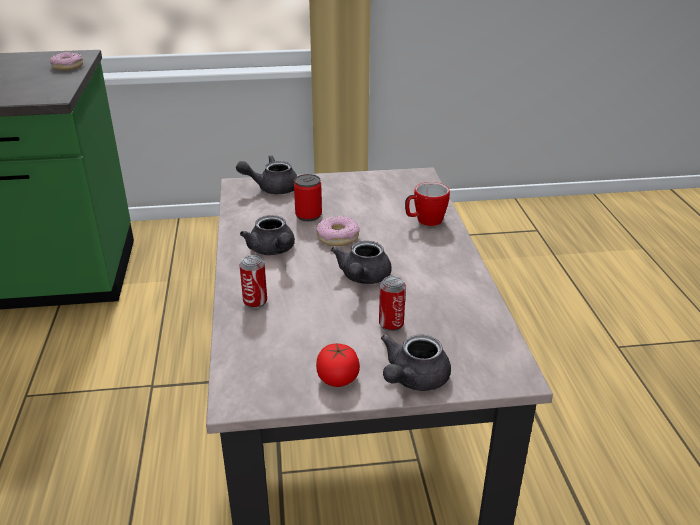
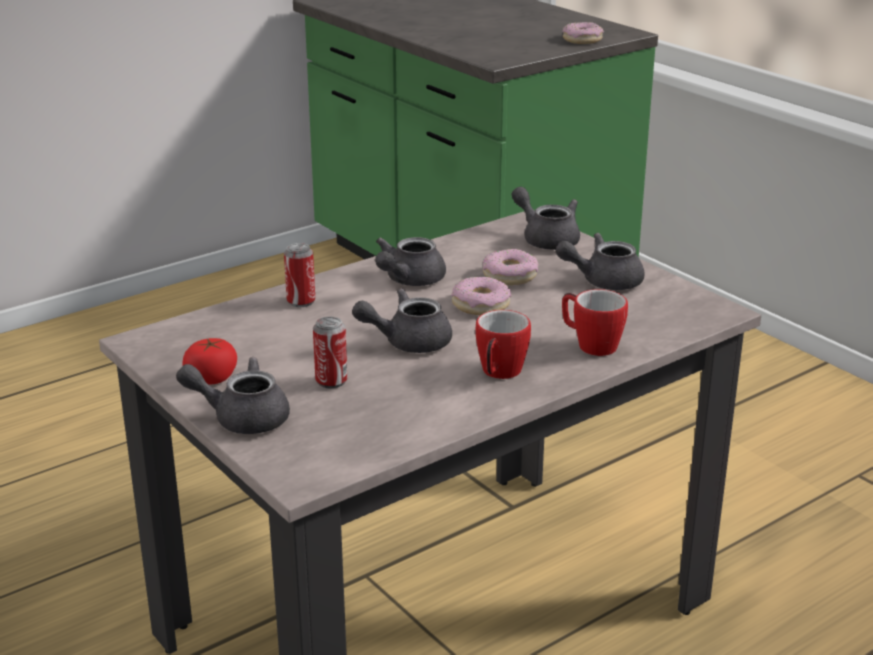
camera: 60 degrees right, 5 degrees down
(308, 215) = (509, 276): can -> donut
(350, 191) = (603, 281): none -> grey teapot
(435, 260) = (499, 374): none -> mug

